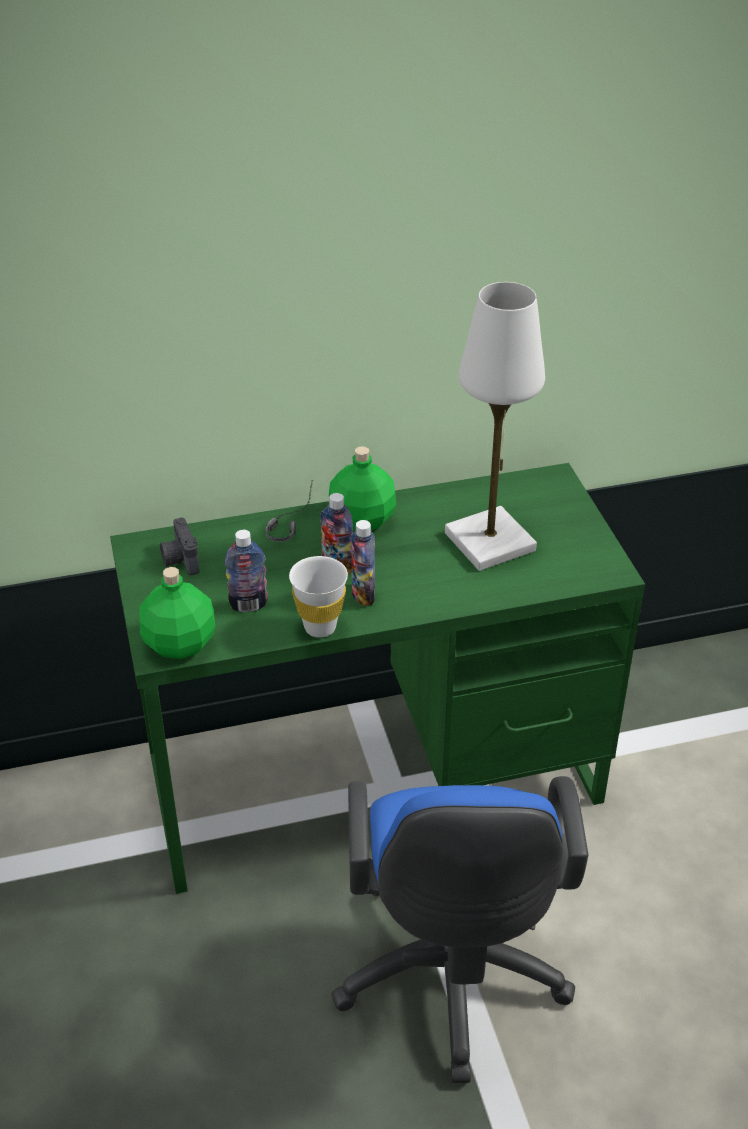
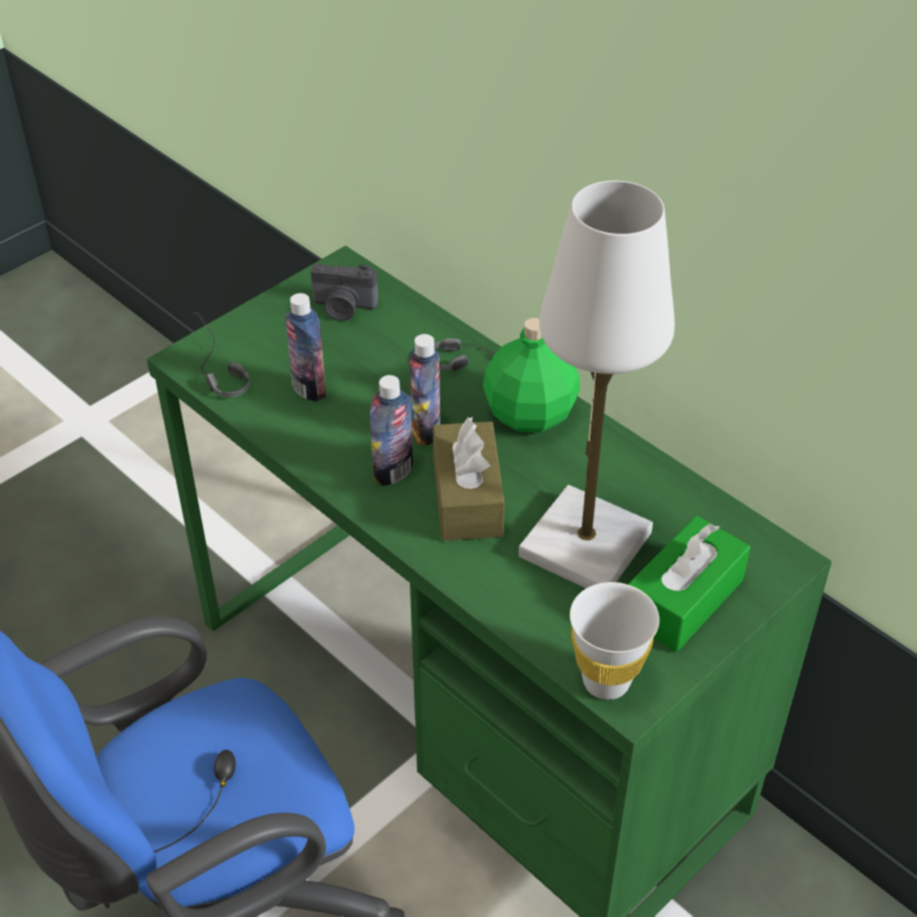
camera: 60 degrees right, 5 degrees up
(180, 560) = (343, 308): camera -> camera turned 120 degrees counterclockwise
(180, 644) = (212, 367): green bottle -> headphones
(320, 627) = (311, 459): white cup -> white cup (606, 681)
(412, 572) = (467, 497): none -> brown tissue box
(558, 523) = (683, 599): none -> green tissue box

